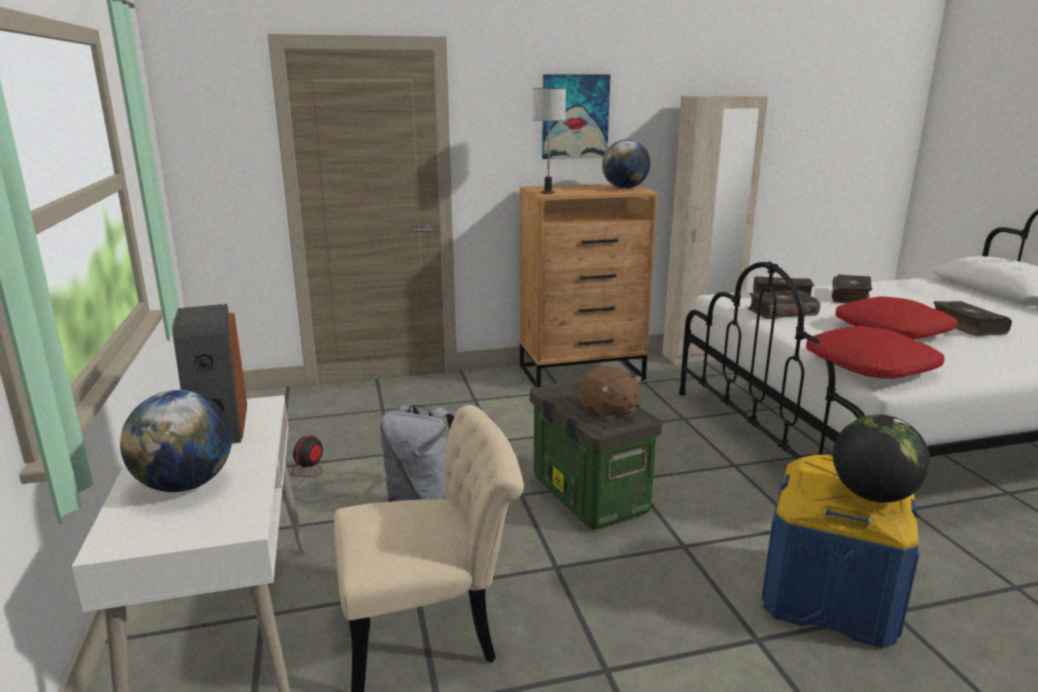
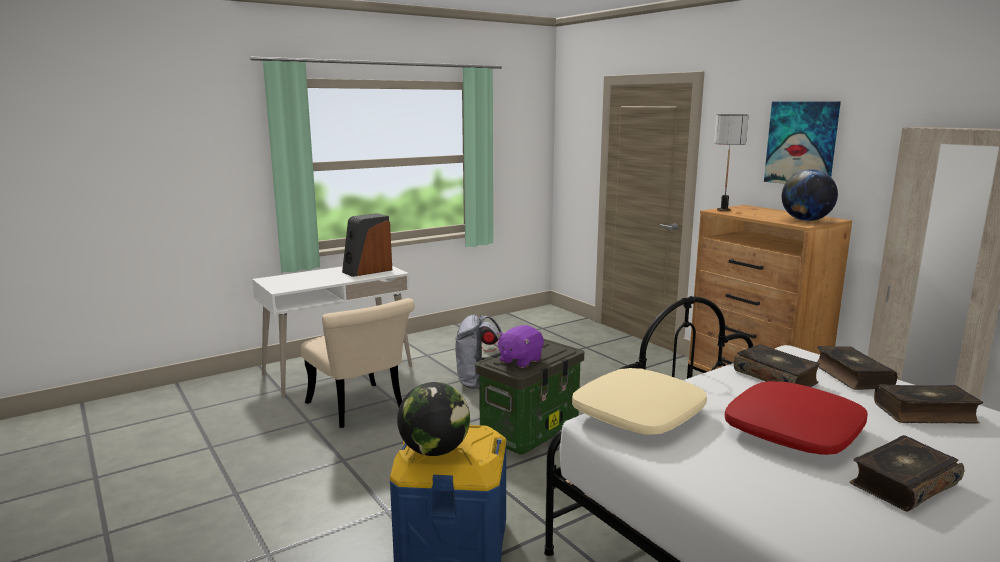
camera: 70 degrees right, 5 degrees down
(185, 484) = (311, 277): globe -> none
(608, 411) = (520, 360): brown plush toy -> purple plush toy
(871, 366) = (639, 415): red pillow -> beige pillow

